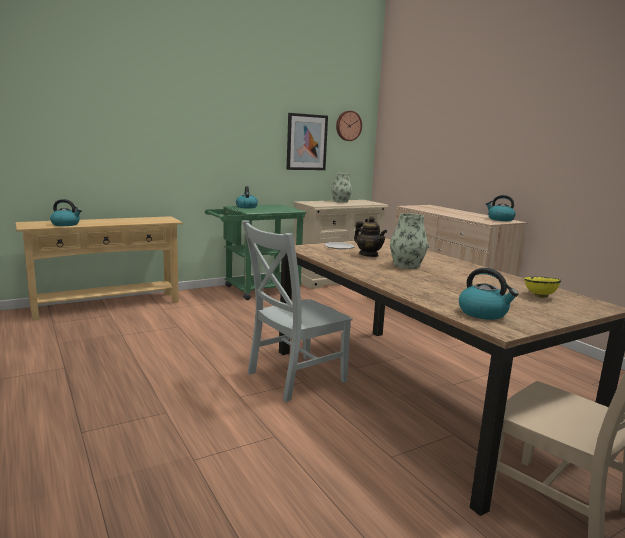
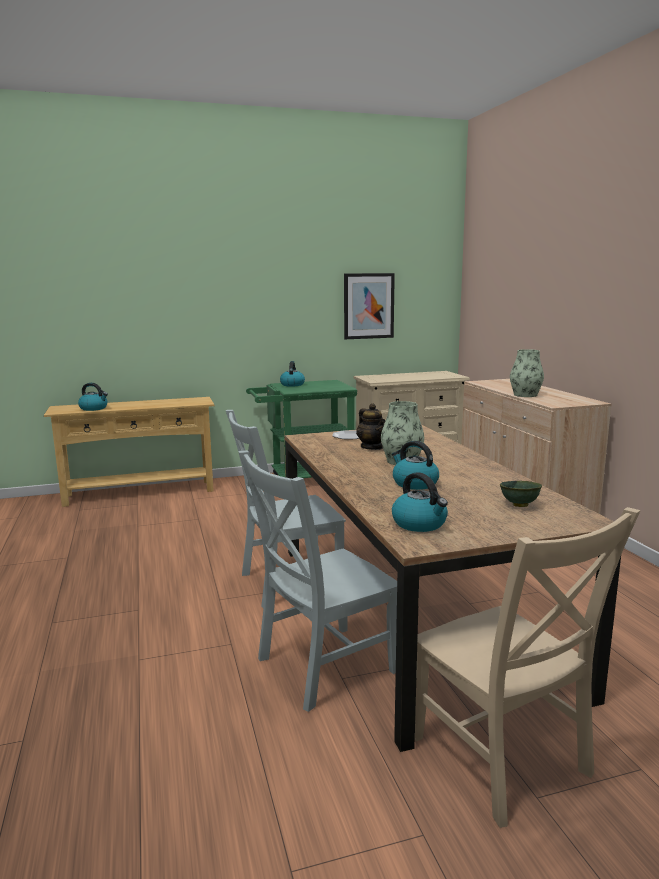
camera: 15 degrees right, 0 degrees up
(340, 201) = (412, 374): vase -> vase (525, 395)
(348, 126) = (422, 283): wall clock -> none
(367, 449) = (321, 667): none -> grey chair
(500, 219) = (577, 400): kettle -> kettle (414, 483)
(539, 296) = (519, 505): yellow bowl -> green bowl

